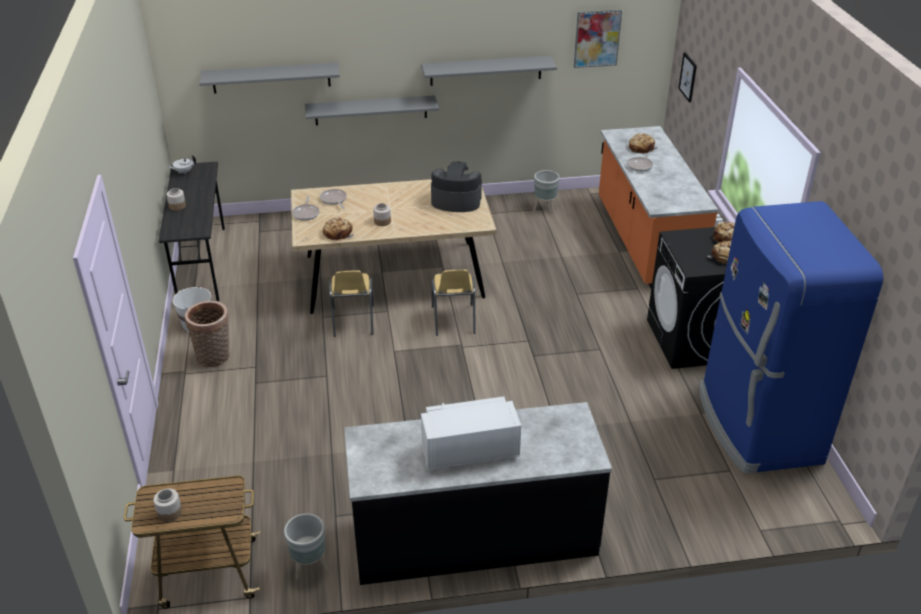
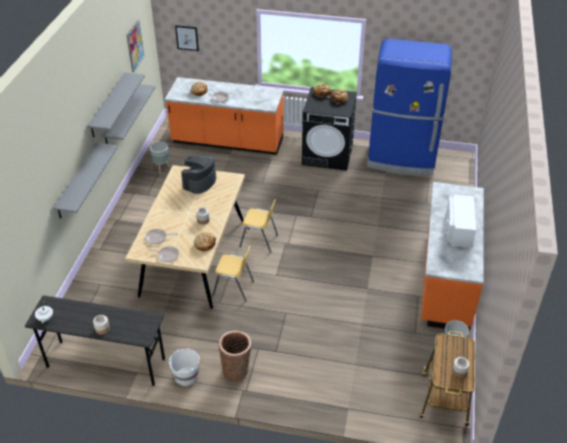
camera: 70 degrees left, 5 degrees up
(271, 78) = (35, 205): grey shelf -> grey shelf (120, 115)
(473, 535) = (445, 278): black counter -> orange counter

